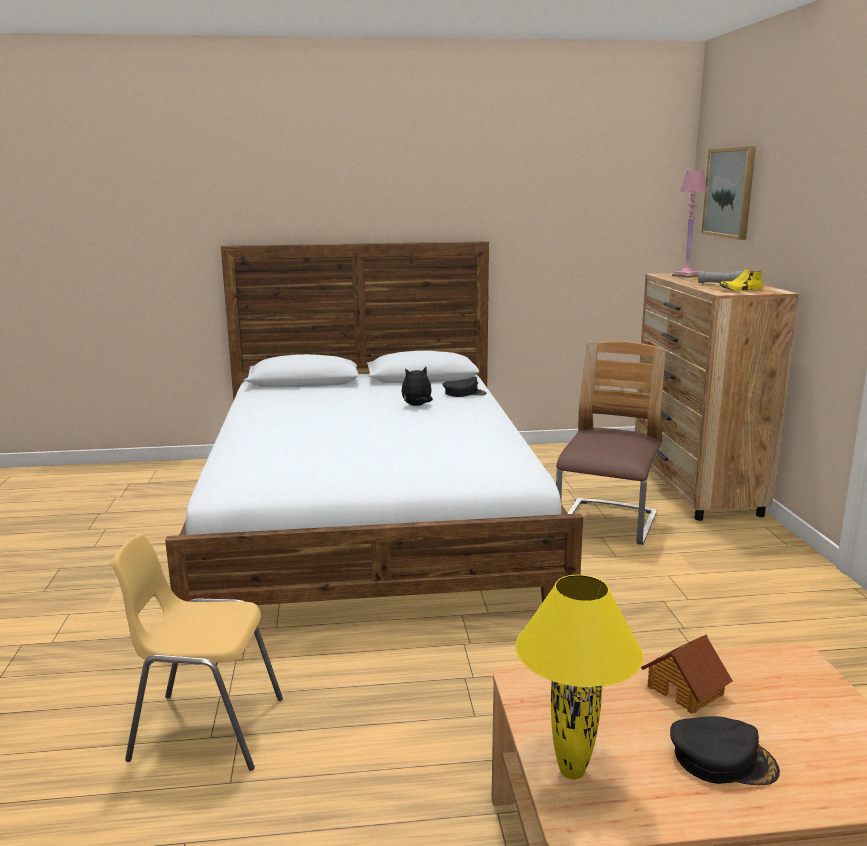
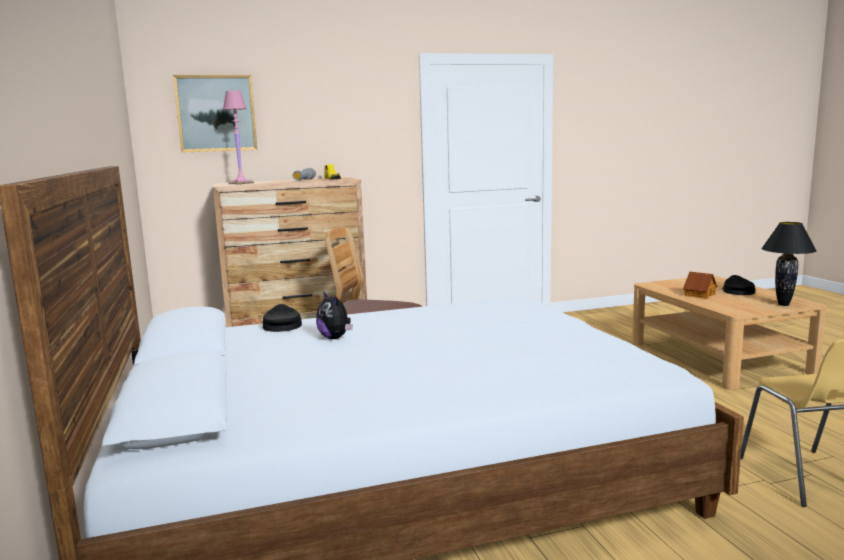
camera: 100 degrees left, 5 degrees down
(572, 773) = (783, 304): yellow table lamp -> black table lamp

